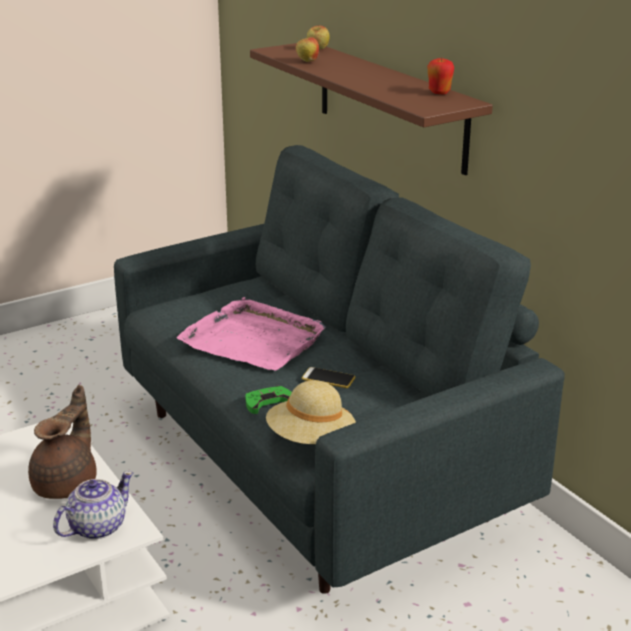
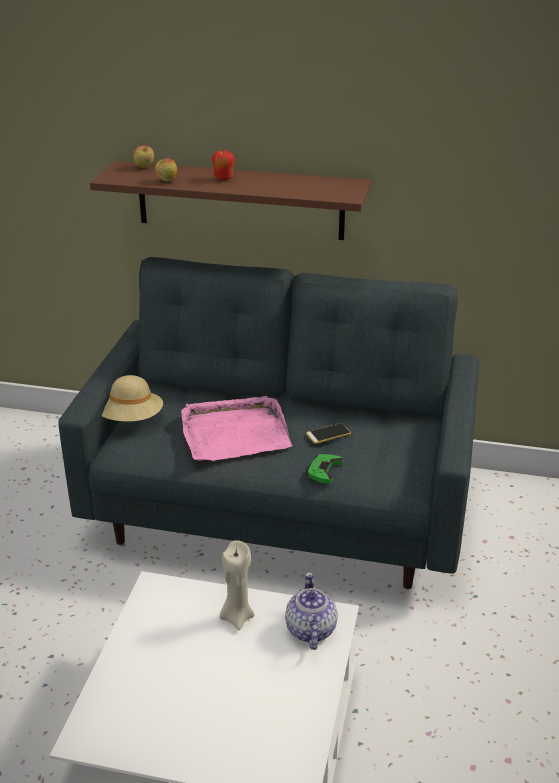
camera: 45 degrees left, 5 degrees up
(67, 483) = (237, 617): brown teapot -> beige candle
(311, 439) = (389, 479): beige hat -> beige hat (131, 419)
(439, 93) = (321, 180): apple -> apple (223, 178)

